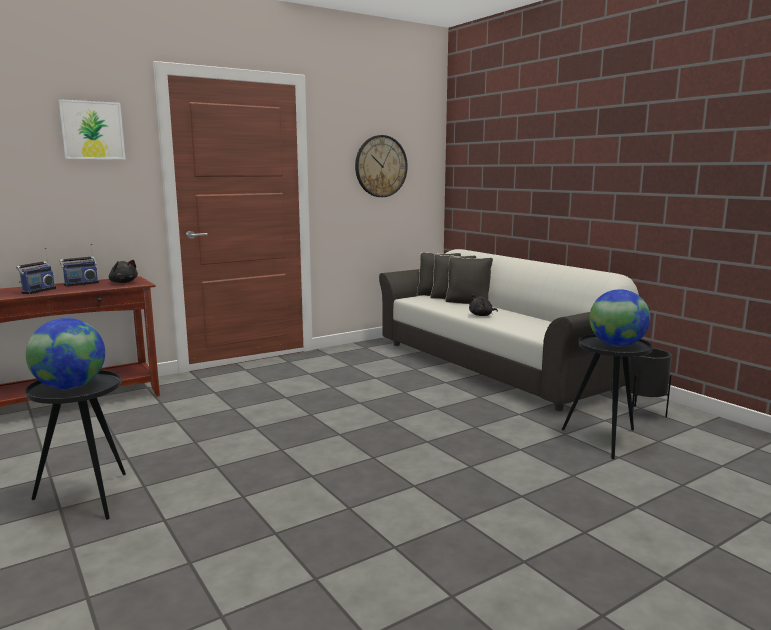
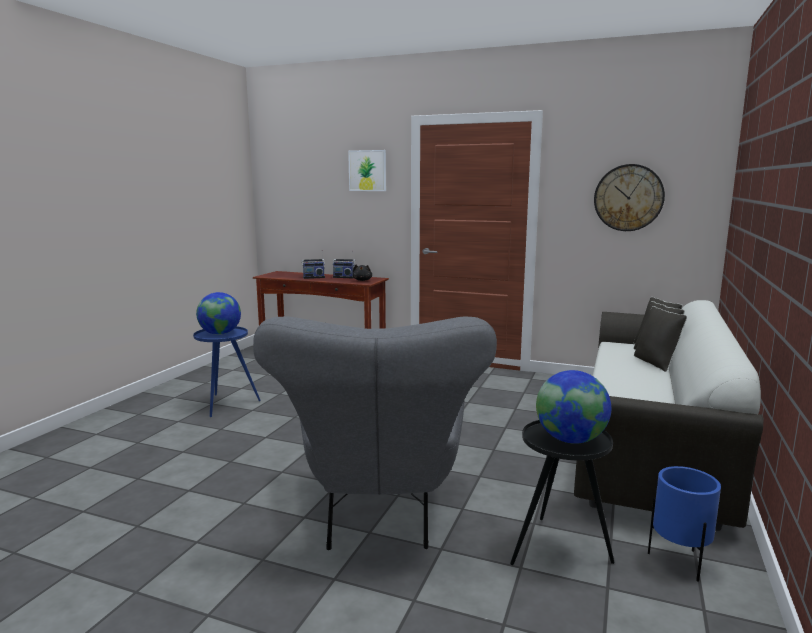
camera: 55 degrees right, 0 degrees up
(87, 499) = (226, 404): black side table -> blue side table
(482, 315) = (619, 377): black plush toy -> none
(497, 483) = (380, 515): none -> grey armchair
(644, 414) = (679, 562): black planter -> blue planter

